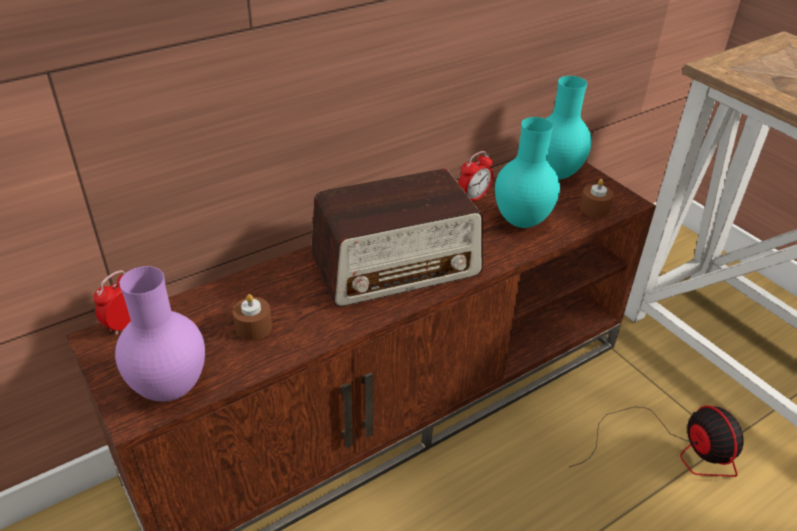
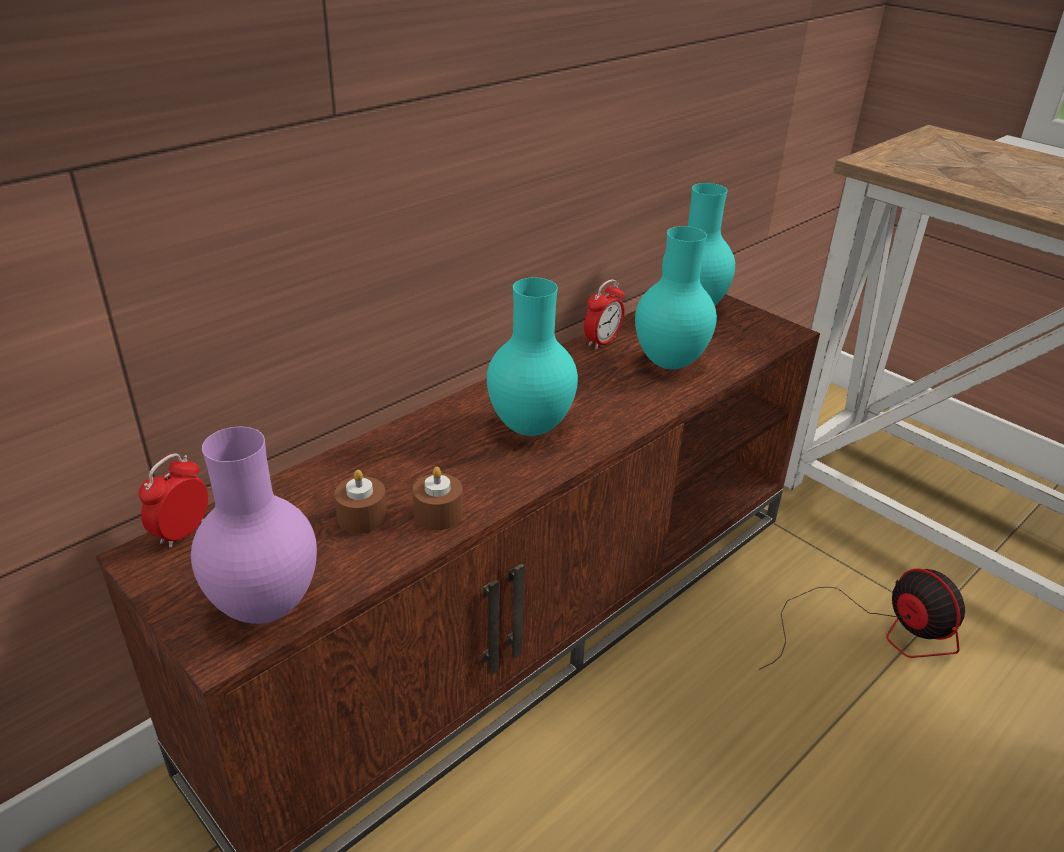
camera: 10 degrees left, 5 degrees down
(397, 266) = (531, 427): radio -> turquoise vase
(594, 208) = (750, 342): brown candle -> brown candle (438, 513)

